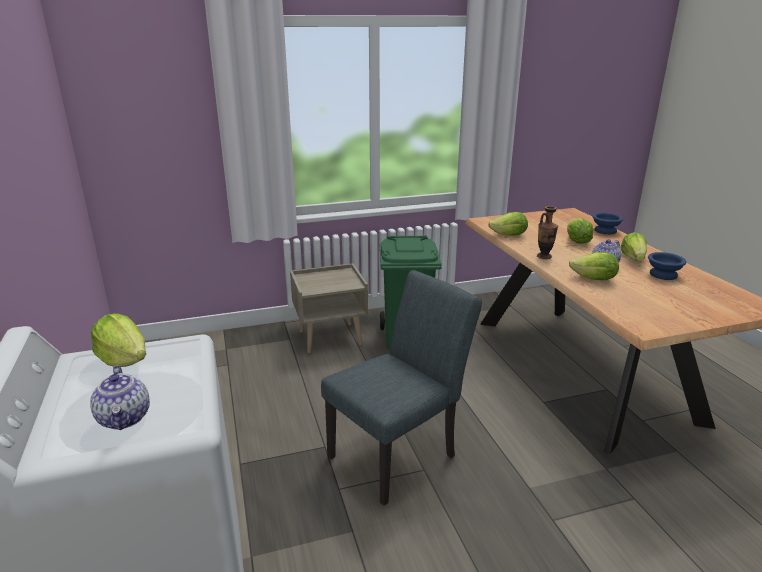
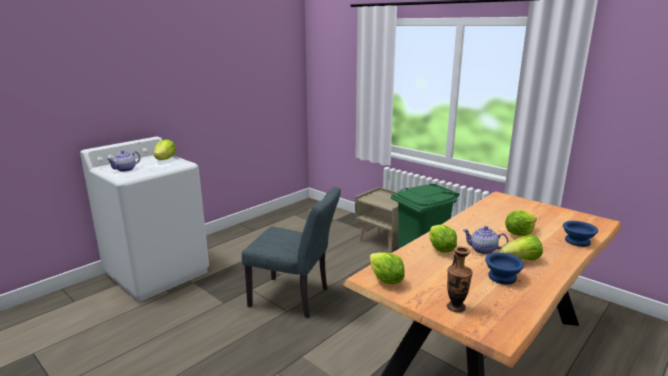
camera: 60 degrees right, 5 degrees down
(509, 235) = (483, 209): lettuce -> lettuce (385, 280)
(544, 256) = (458, 226): vase -> vase (456, 307)

